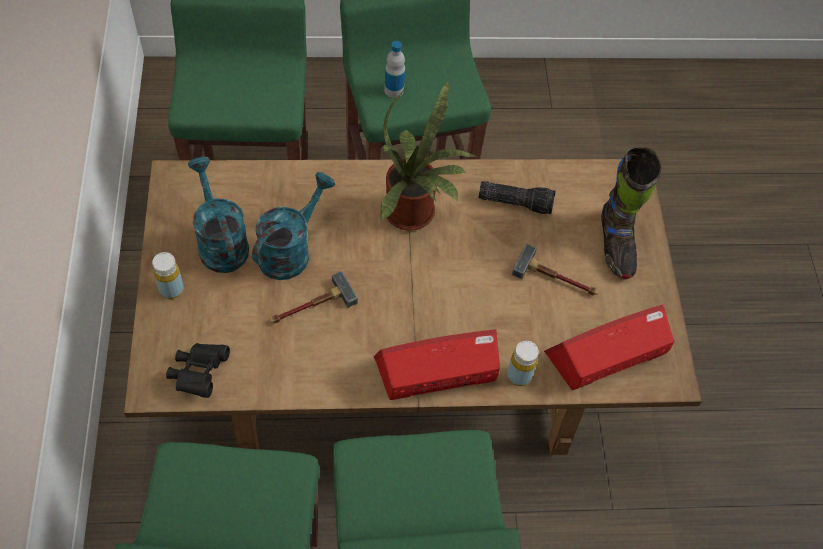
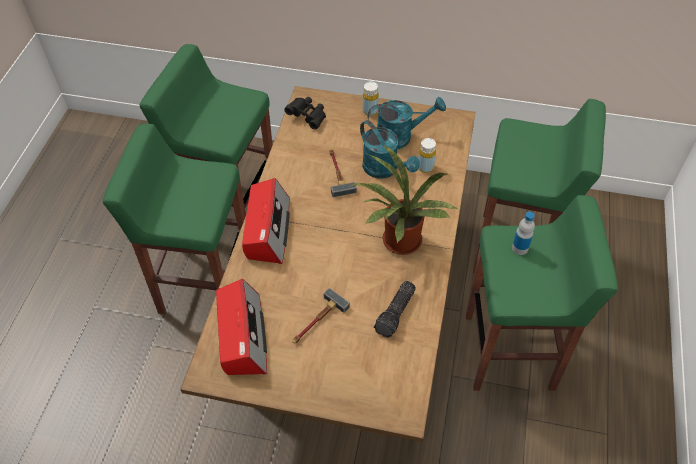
camera: 110 degrees right, 5 degrees down
(519, 375) = (246, 275): yellow bottle -> yellow bottle (425, 167)
(616, 246) = (335, 375): black boot -> none

